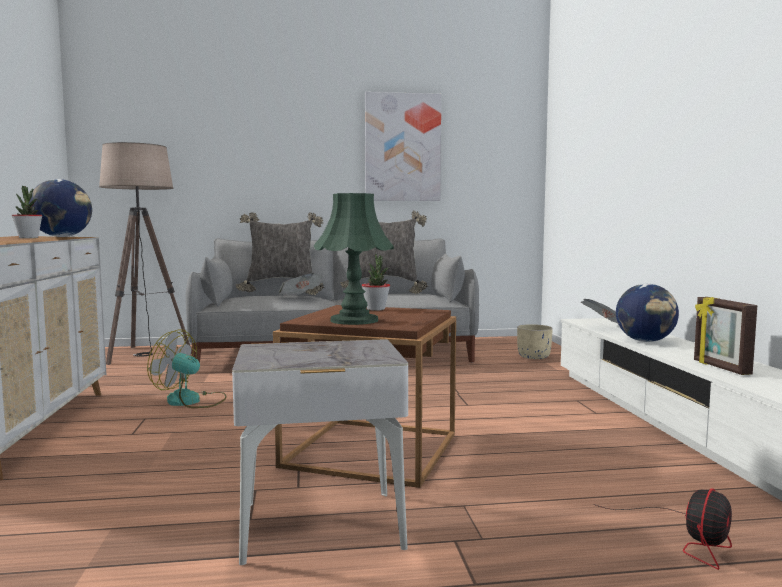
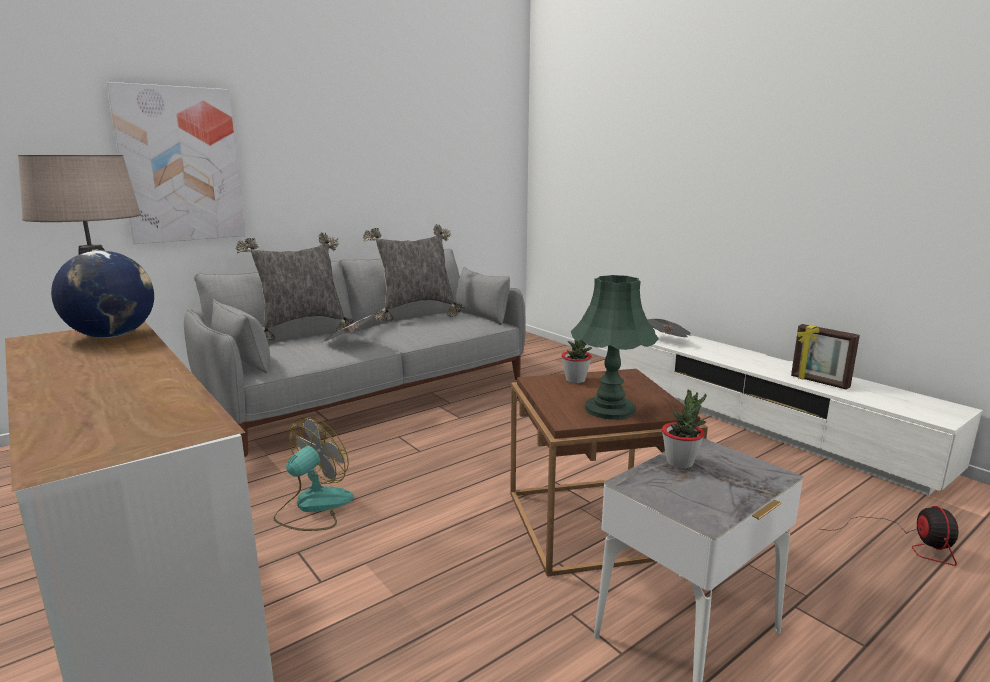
camera: 30 degrees left, 10 degrees up
(28, 238) = (101, 356): potted plant -> potted plant (680, 462)
(191, 401) = (313, 506): fan -> fan turned 135 degrees clockwise
(402, 147) = (399, 146): picture -> picture (180, 165)
(533, 356) = (558, 362): beige planter -> none
(645, 341) = (720, 355): globe -> none

